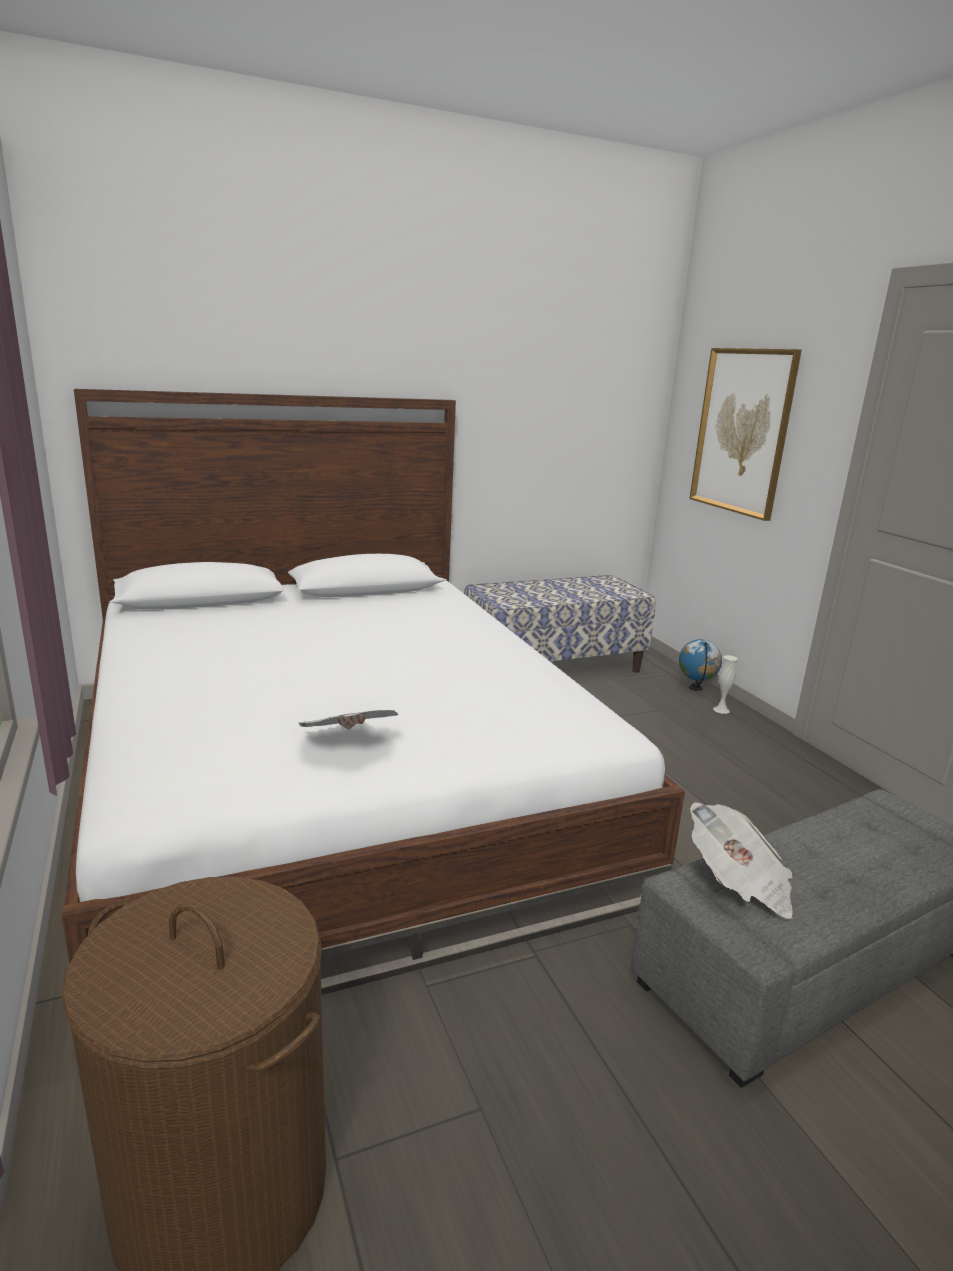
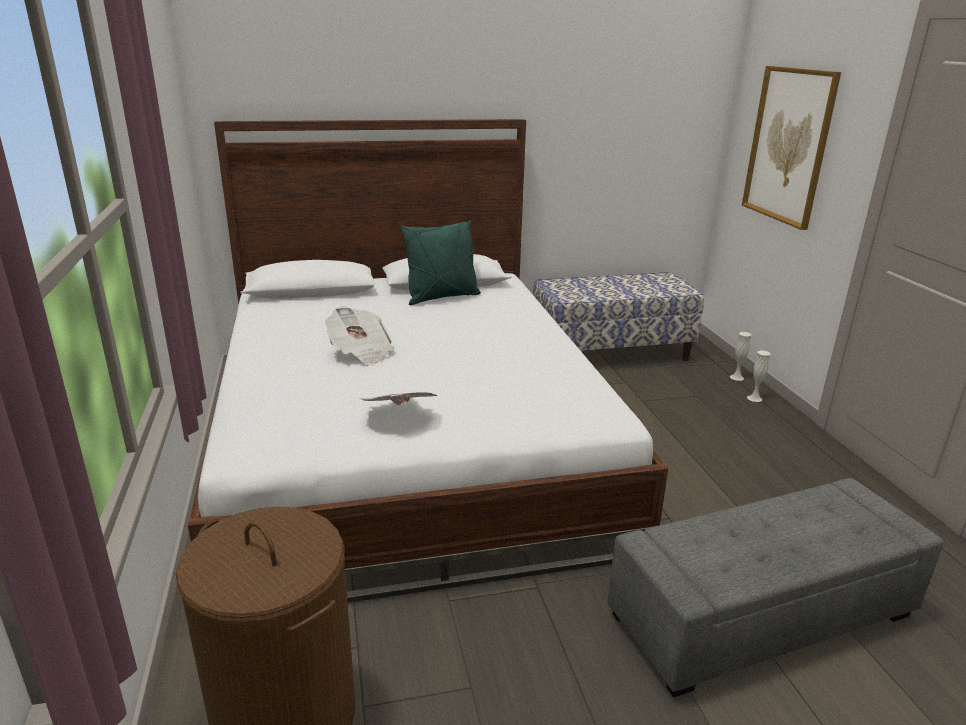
camera: 10 degrees right, 5 degrees up
(366, 604) = (442, 297): none -> green pillow
(695, 688) = (736, 377): globe -> white vase
(738, 883) = (691, 544): newspaper -> newspaper (361, 352)

